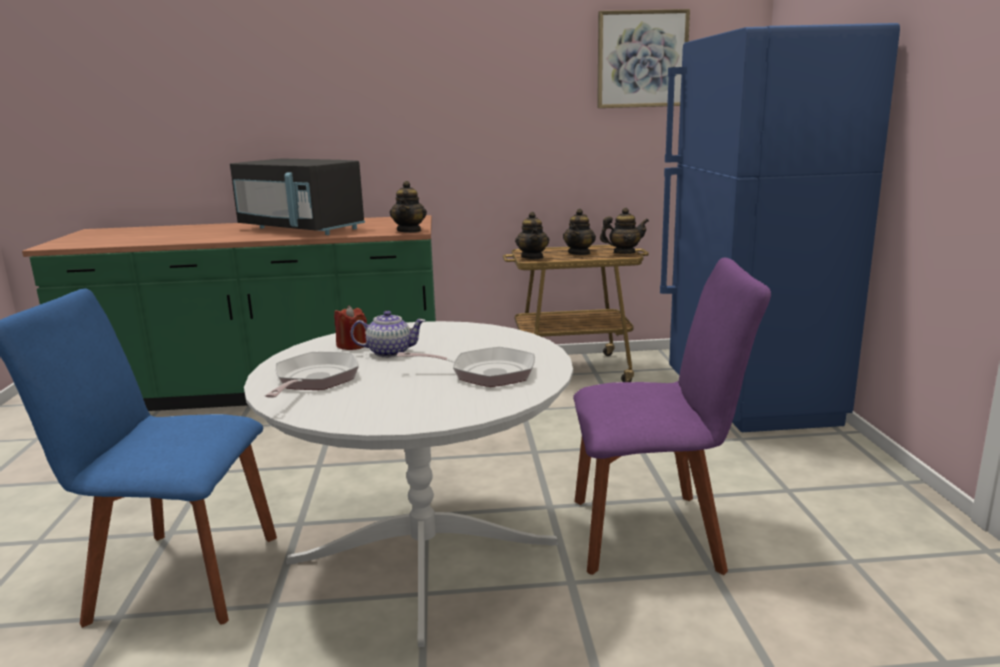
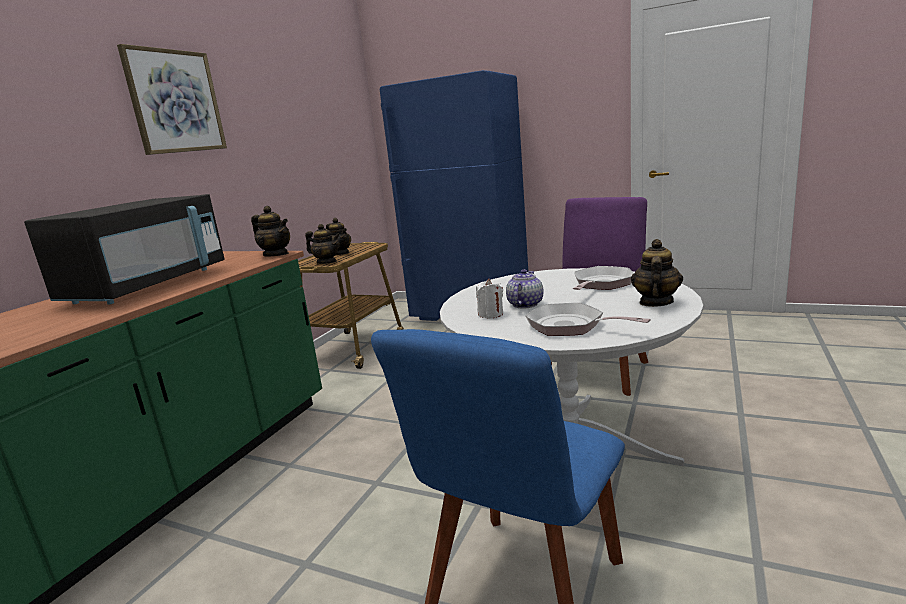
camera: 60 degrees left, 0 degrees up
(301, 229) = (149, 286): black microwave -> black microwave turned 45 degrees counterclockwise
(352, 345) = (490, 314): red candle -> white candle
(624, 253) = (368, 245): teapot -> teapot (655, 302)
(642, 59) = (317, 102): picture -> picture (175, 102)

